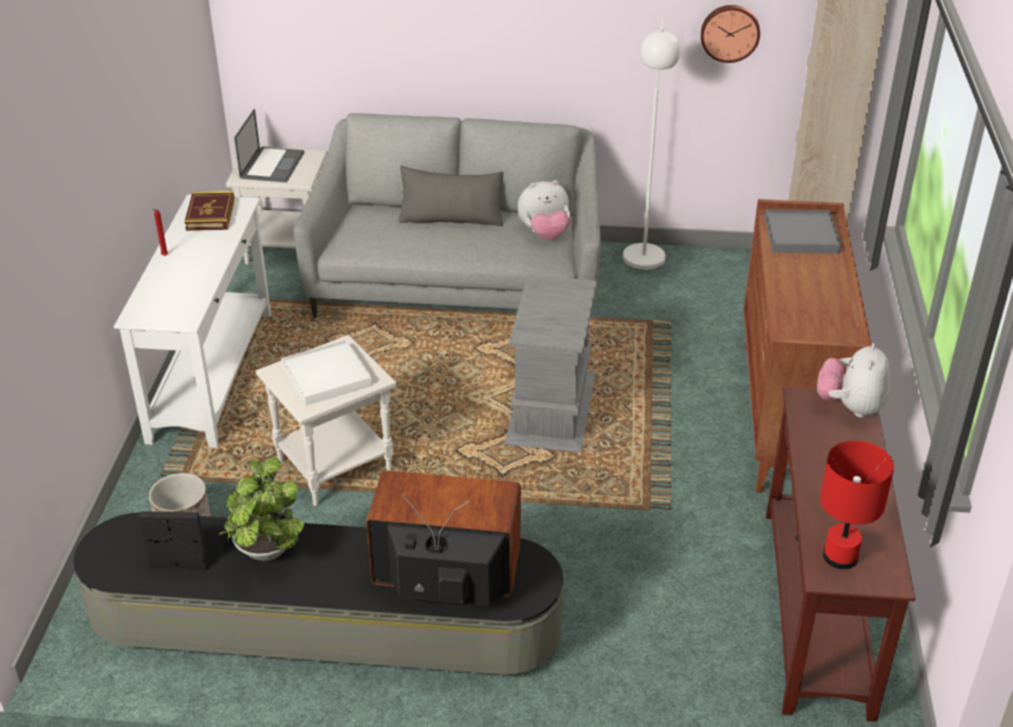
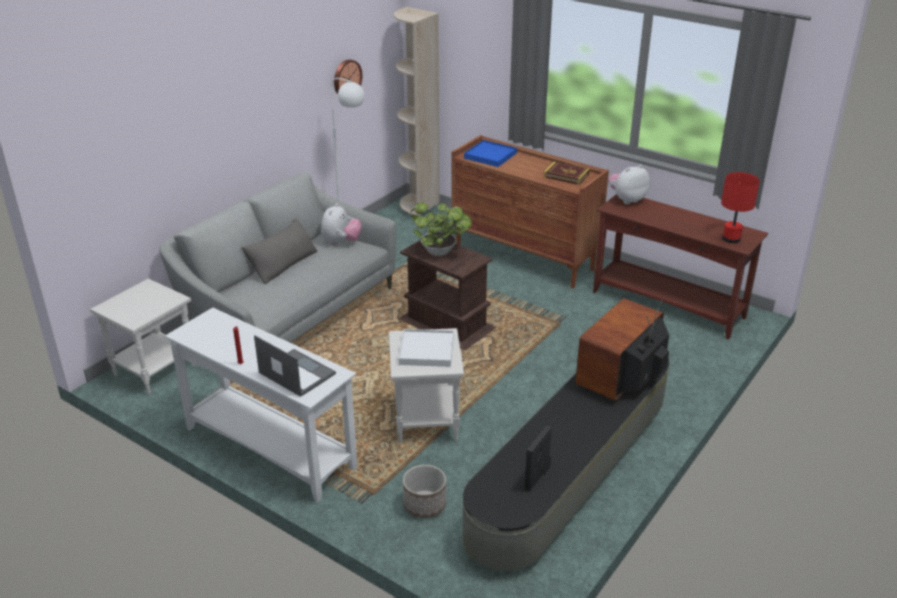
camera: 60 degrees left, 5 degrees down
(210, 214) = (208, 332): book -> book (566, 176)
(266, 553) = (551, 438): potted plant -> potted plant (441, 252)
(272, 165) = (137, 304): laptop -> laptop (296, 373)
(551, 409) = (447, 324): grey side table -> brown side table
(801, 235) = (490, 156): grey tray -> blue tray
(850, 407) = (627, 200): plush toy -> plush toy turned 105 degrees clockwise

